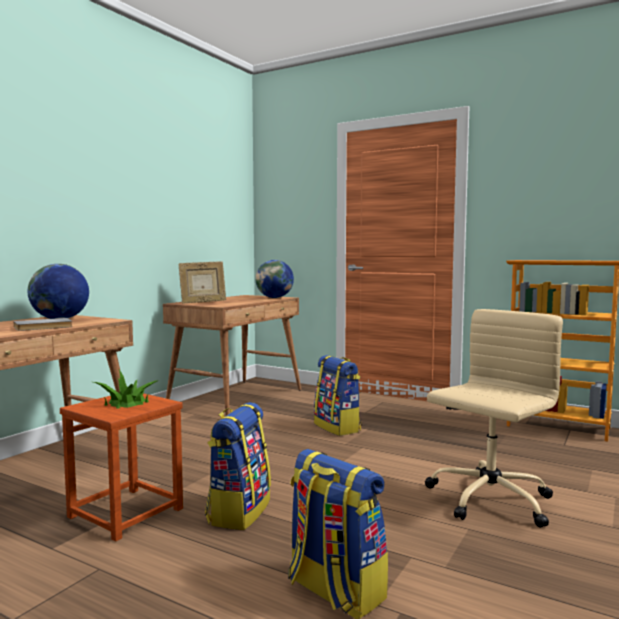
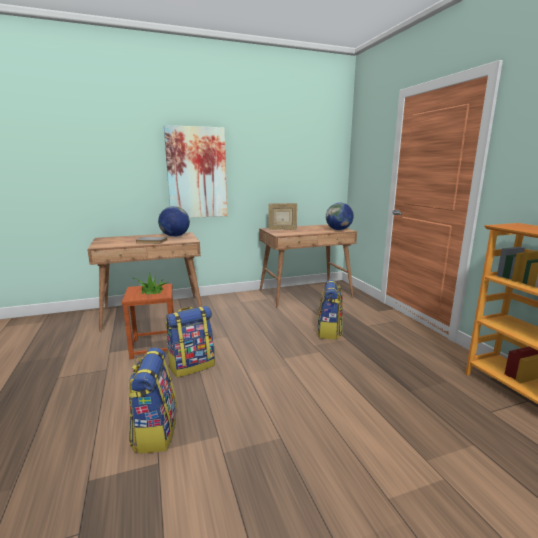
camera: 40 degrees right, 10 degrees up
(71, 210) = (197, 173): none -> picture
(488, 500) = (331, 425): beige office chair -> none

